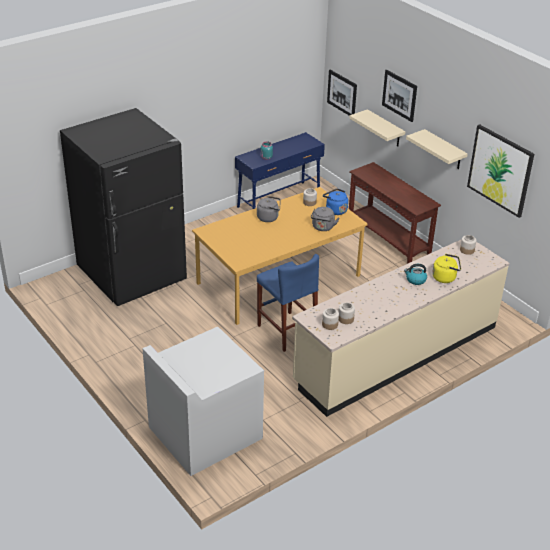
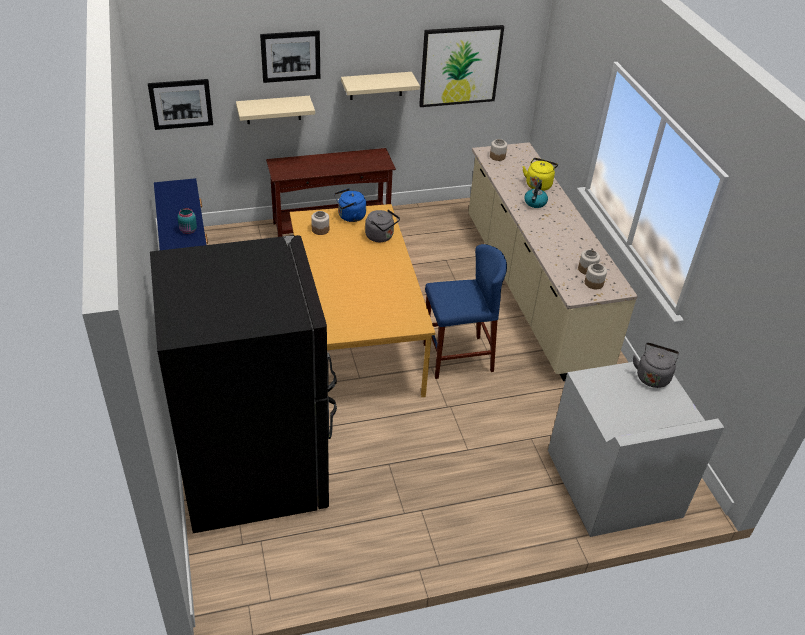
camera: 70 degrees left, 5 degrees up
(269, 218) = (332, 270): grey kettle -> grey kettle (652, 376)

